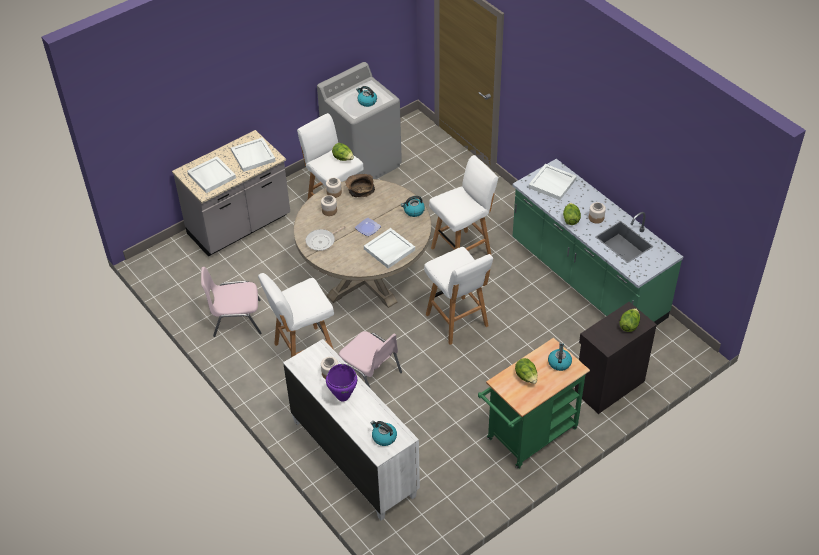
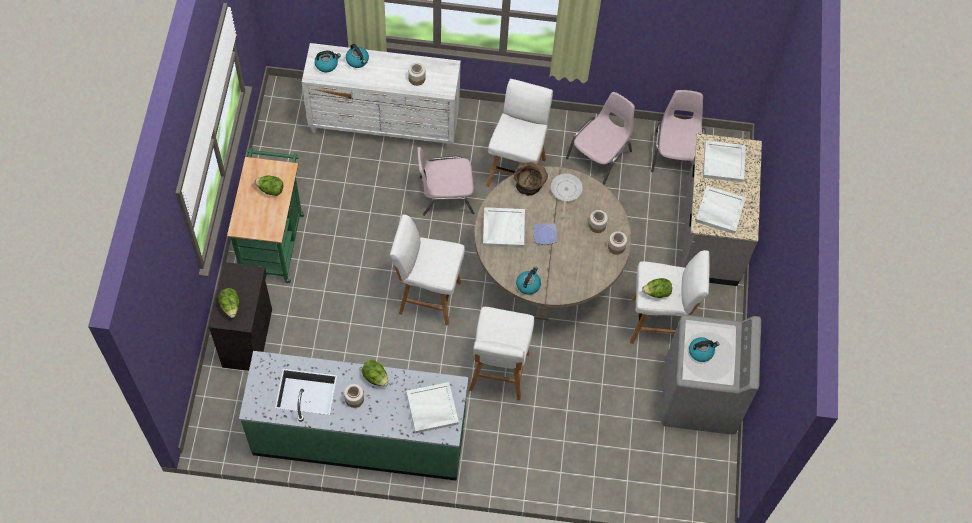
camera: 130 degrees right, 15 degrees up
(188, 282) = (676, 152): none -> pink chair
(342, 396) = (388, 69): purple cooking pot -> none
(360, 191) = (597, 267): brown bowl -> brown bowl (530, 182)
(559, 362) = (256, 222): kettle -> kettle (357, 60)

